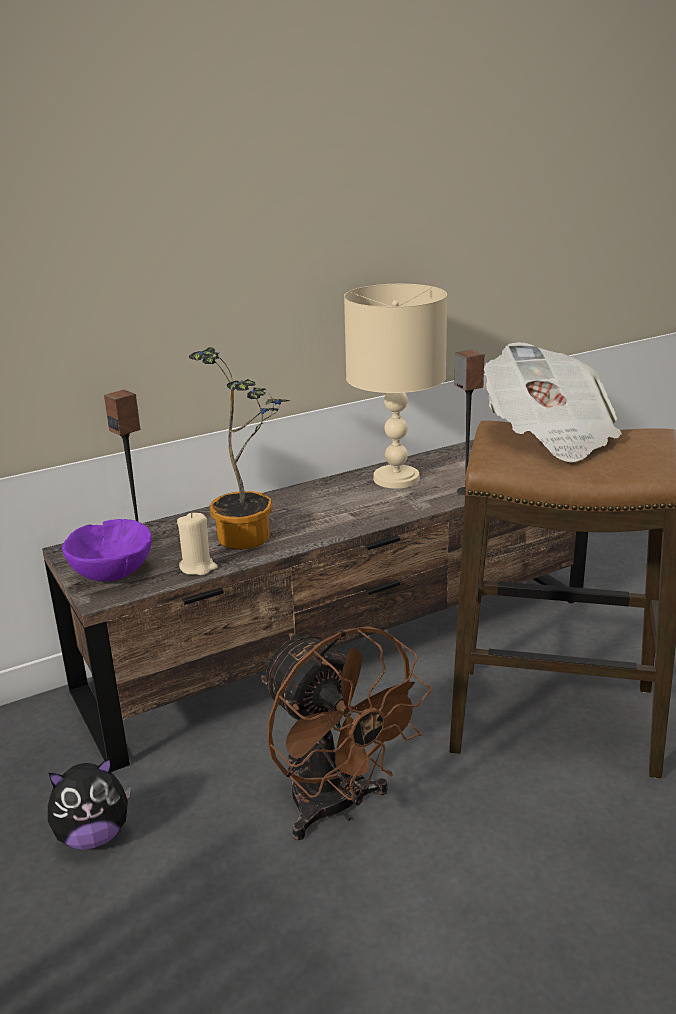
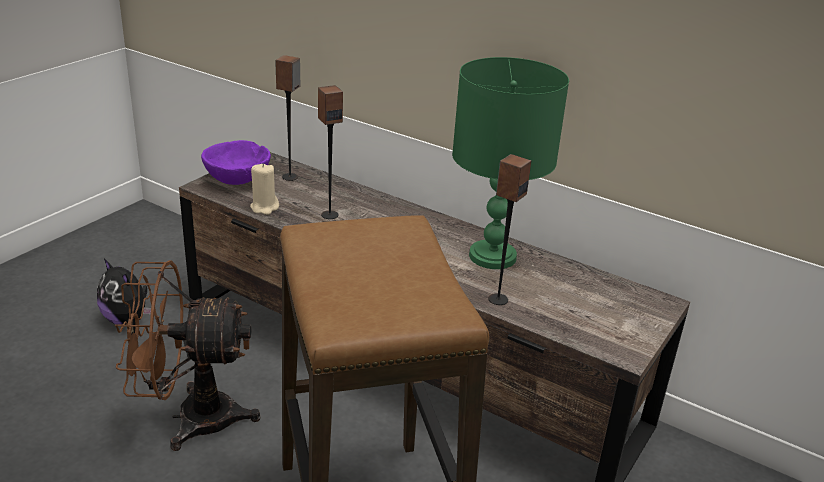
camera: 60 degrees right, 5 degrees up
(250, 535) = (329, 215): potted plant -> speaker
(336, 808) = (190, 418): brown fan -> brown fan turned 60 degrees clockwise
(397, 479) = (492, 257): beige table lamp -> green table lamp
(549, 436) = (400, 254): newspaper -> none

